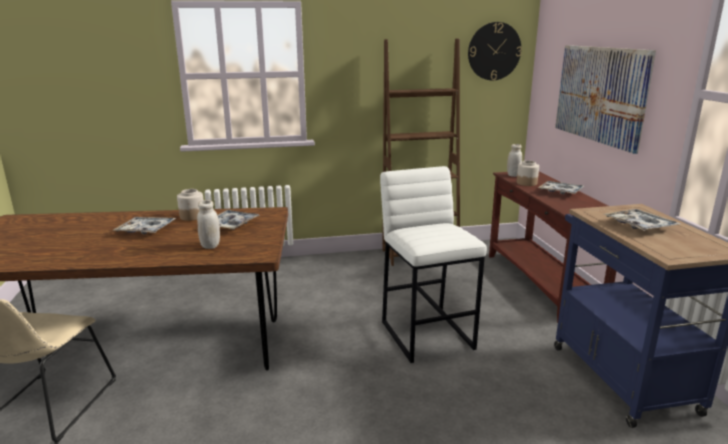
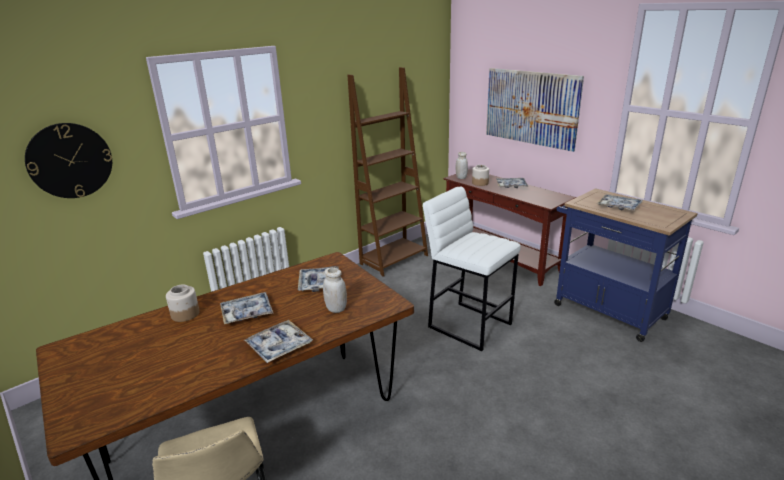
camera: 30 degrees left, 5 degrees up
(126, 258) = (279, 346): none -> tray
(192, 216) = (267, 285): jar -> jar (185, 314)
(494, 51) = (424, 74): wall clock -> wall clock (70, 160)

